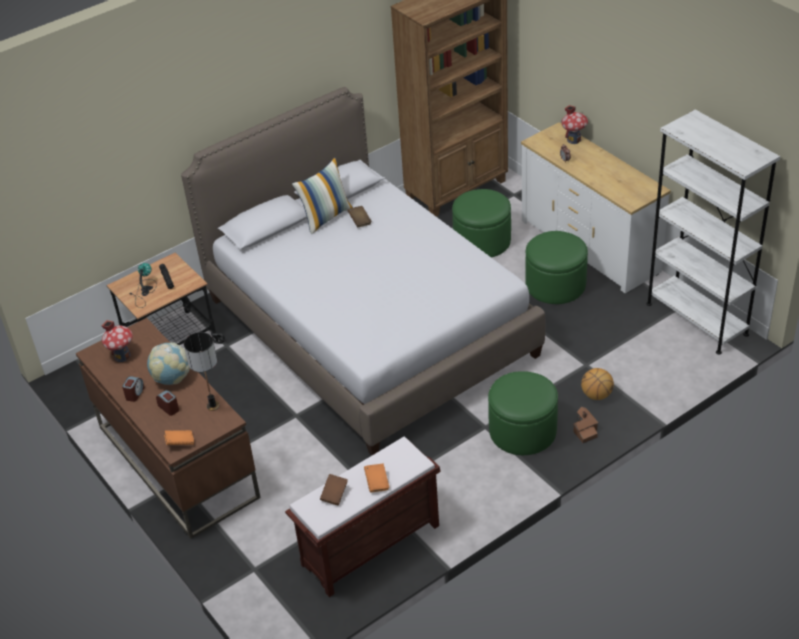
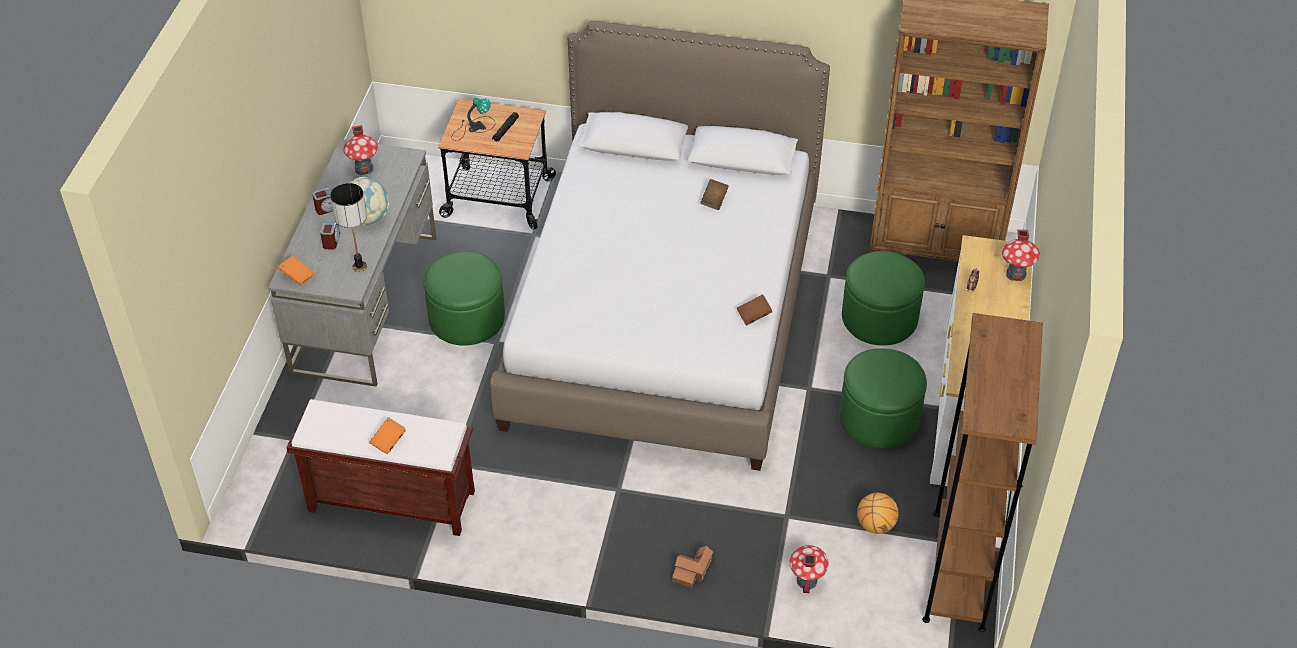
camera: 45 degrees right, 5 degrees up
(177, 461) = (366, 302): brown desk -> grey desk
(326, 217) = (694, 173): pillow -> none
(334, 494) = (348, 421): brown book -> brown book (754, 315)
(523, 430) = (642, 522): green ottoman -> green ottoman (467, 318)
(596, 395) = (751, 551): basketball -> basketball (875, 525)
(642, 384) = (806, 581): none -> toy house
(696, 319) = (958, 569): white bookcase -> brown bookcase

